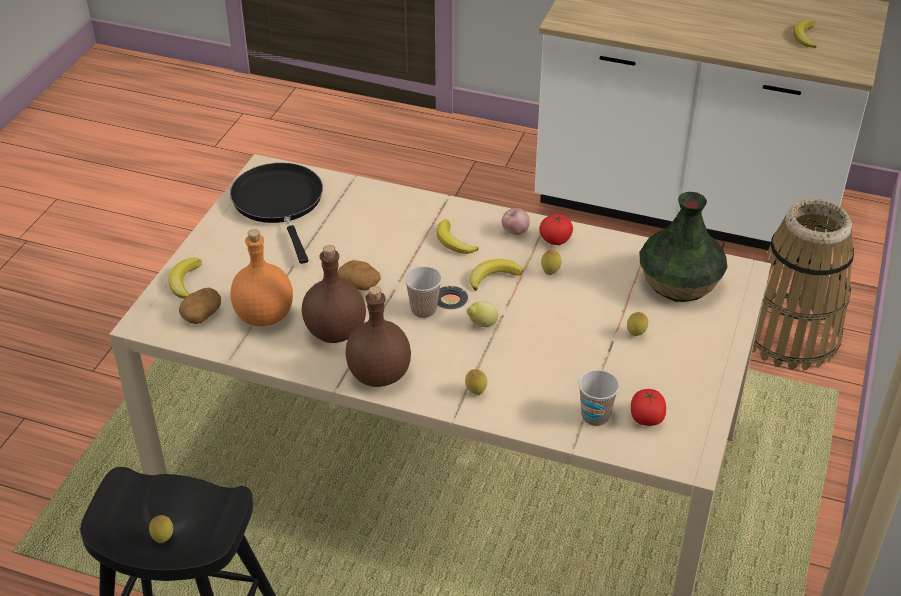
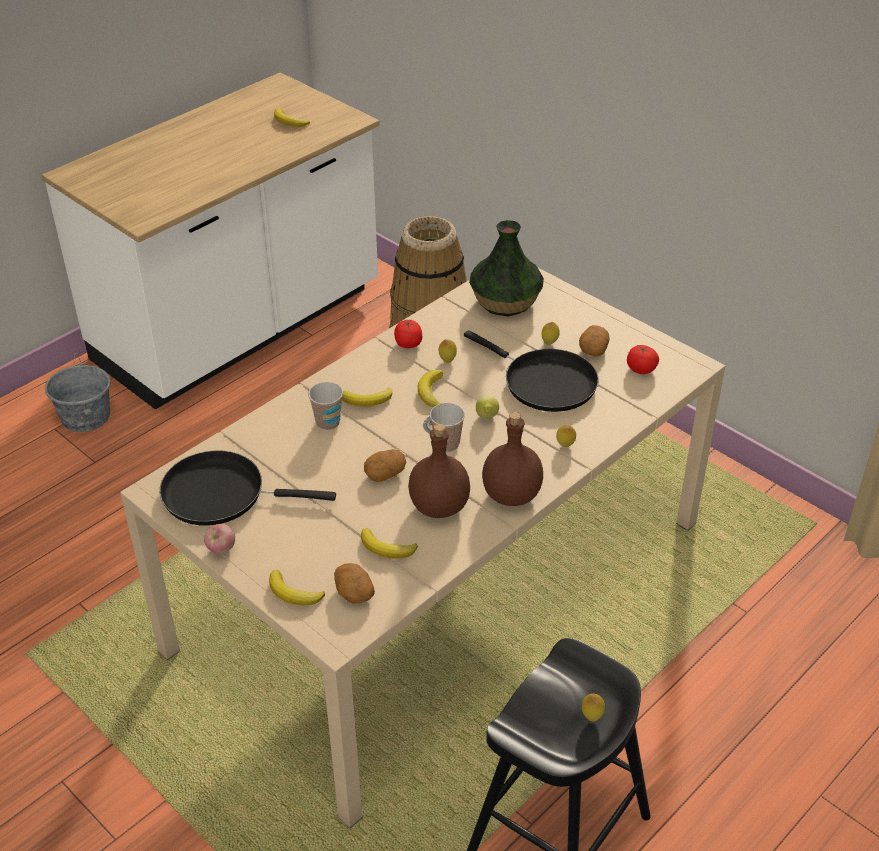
camera: 65 degrees left, 0 degrees up
(264, 316) = (387, 548): orange bottle -> banana
(501, 170) = (86, 416): none -> grey bucket
(515, 232) = (381, 362): apple -> apple (221, 549)
(566, 349) = (544, 382): none -> black frying pan
(595, 416) = (626, 393): cup -> cup (328, 423)
(652, 370) = (593, 349): none -> potato

